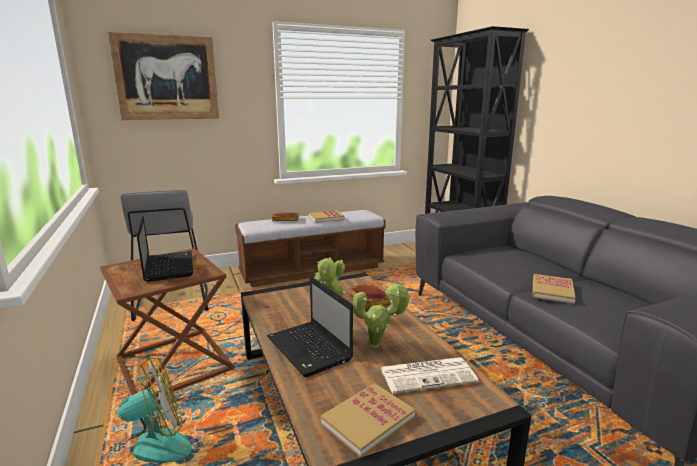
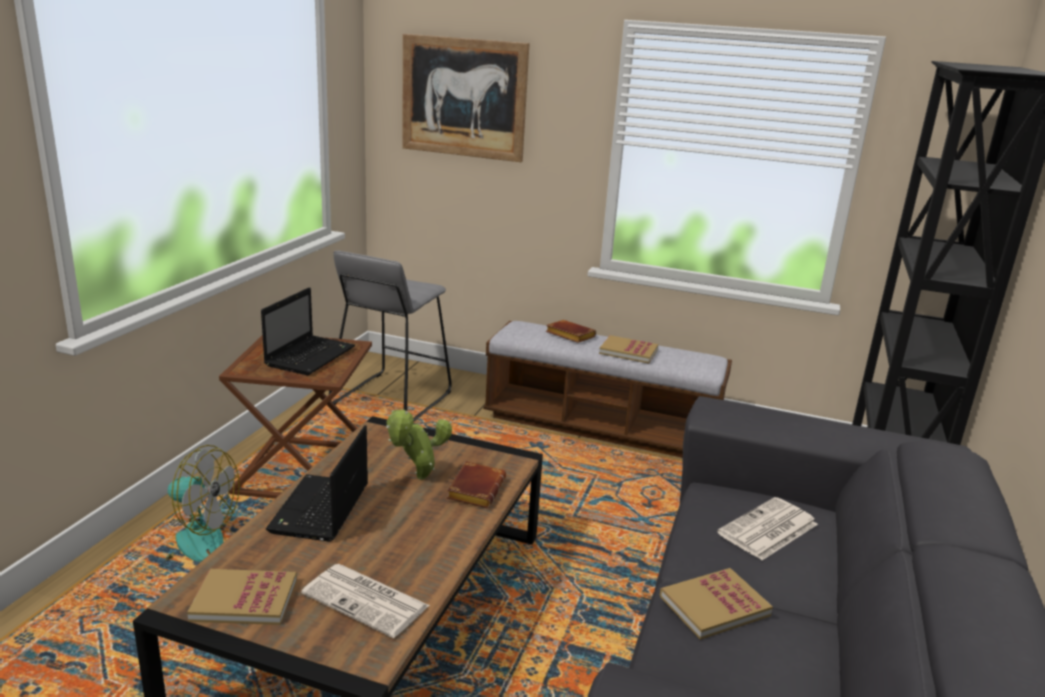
camera: 40 degrees right, 5 degrees up
(378, 345) = (382, 543): potted plant -> none
(509, 258) = (768, 530): none -> newspaper

